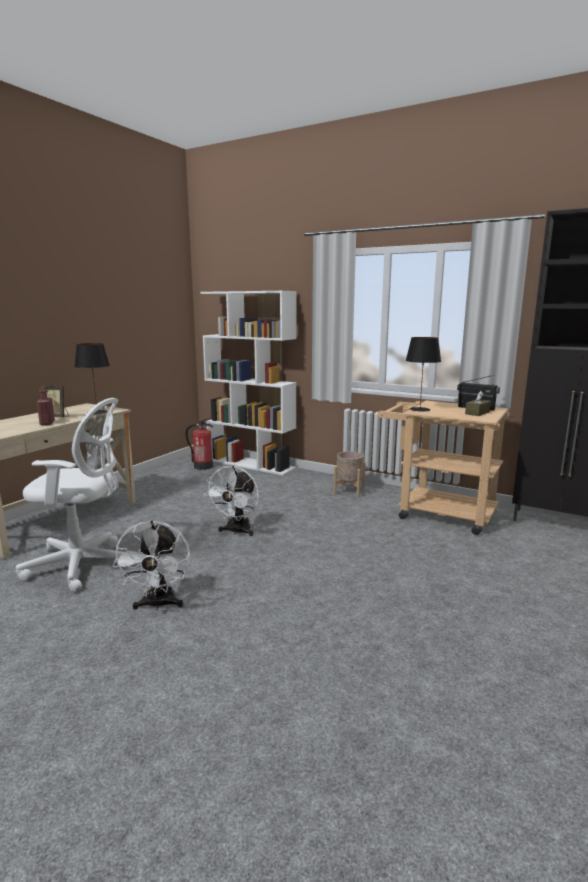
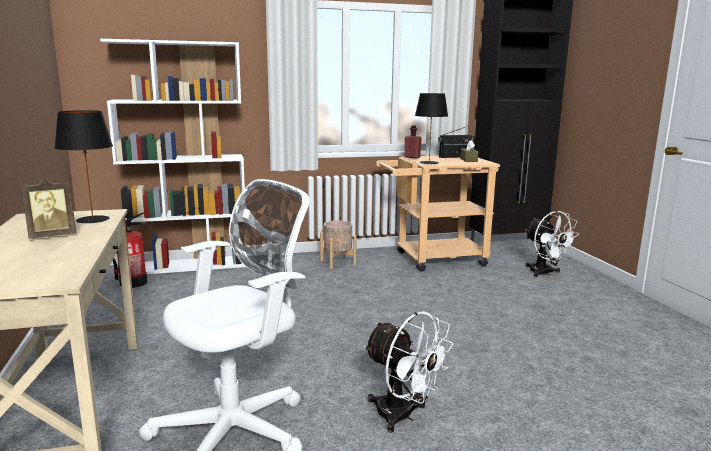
camera: 45 degrees left, 0 degrees up
(47, 423) = (76, 245): red bottle -> red bottle (412, 157)
(236, 532) = (322, 328): white fan -> white fan (544, 273)

